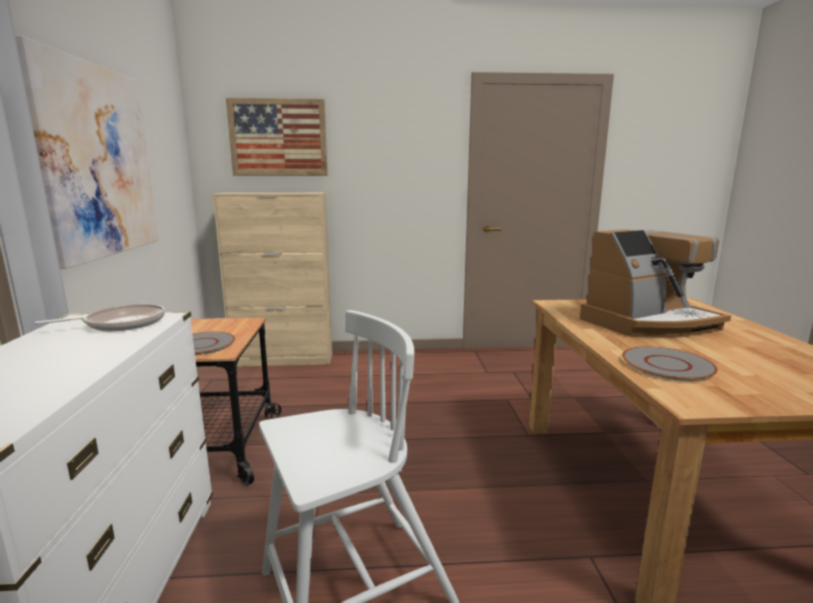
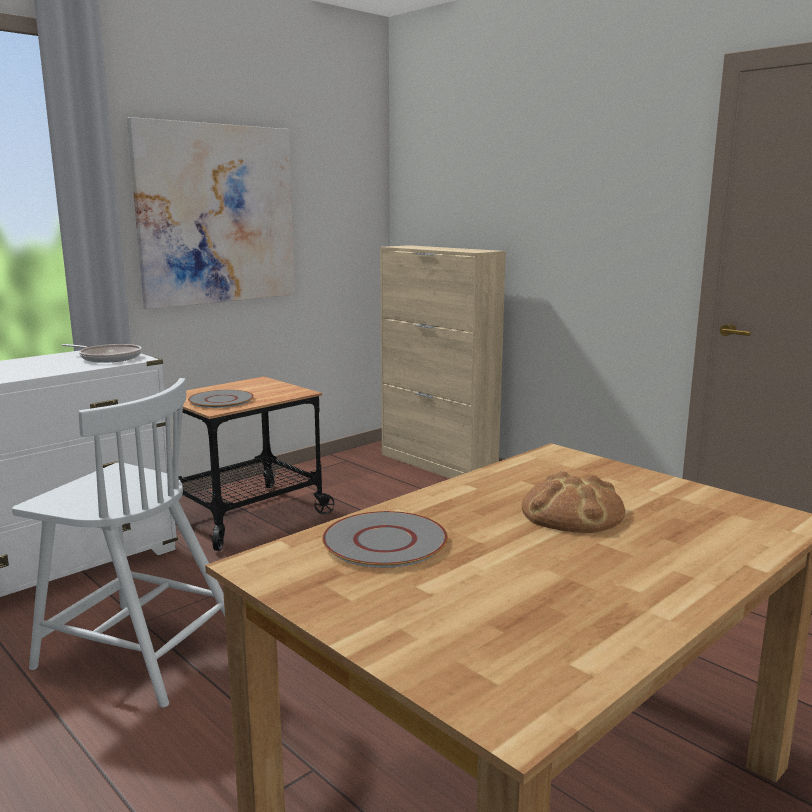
camera: 50 degrees right, 0 degrees up
(278, 138) = (467, 177): picture -> none
(648, 323) = (572, 512): coffee machine -> bread

